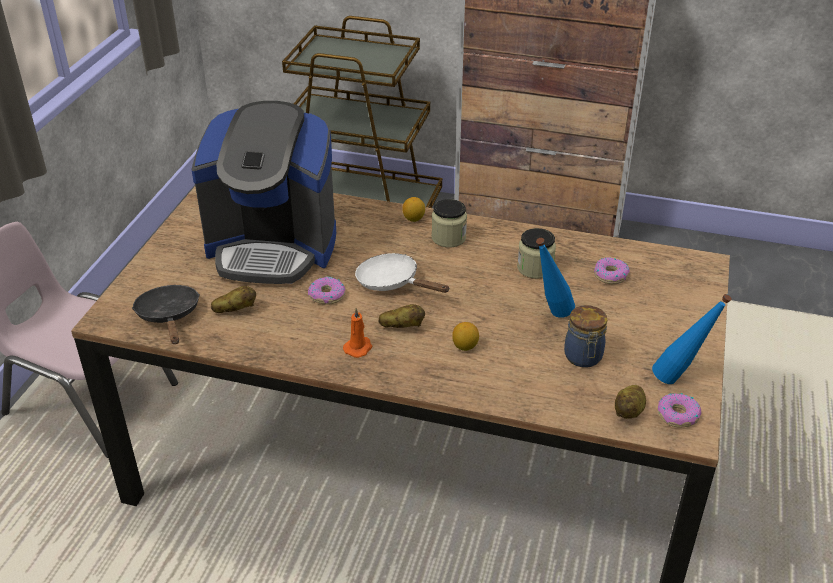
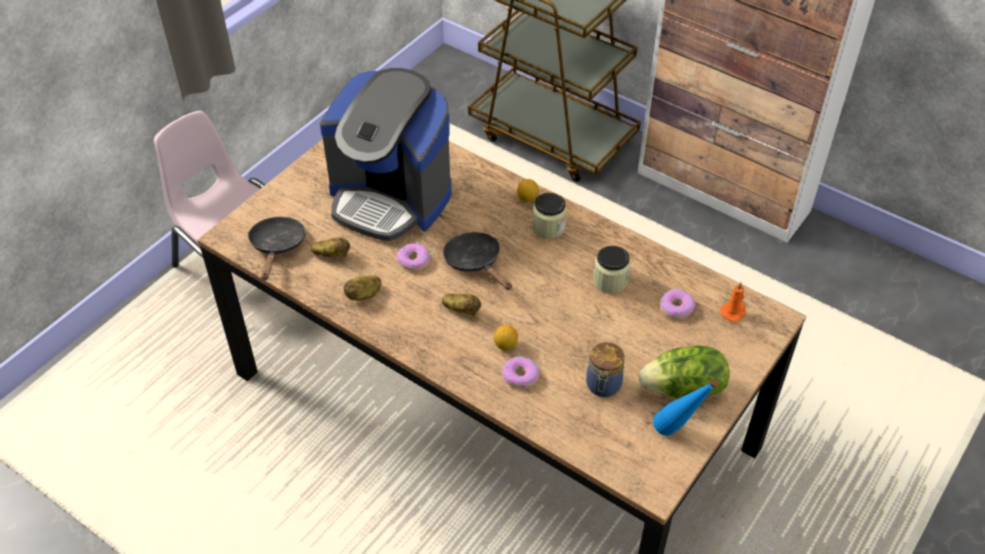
camera: 20 degrees right, 10 degrees up
(358, 347) = (416, 321): orange candle -> orange candle (734, 312)
(392, 283) = (475, 262): white frying pan -> black frying pan
(550, 316) = (597, 335): blue bottle -> none
(629, 411) = (614, 451): potato -> potato (364, 295)
(661, 340) = (684, 389): none -> lettuce
(678, 415) = (654, 467): donut -> donut (520, 376)

